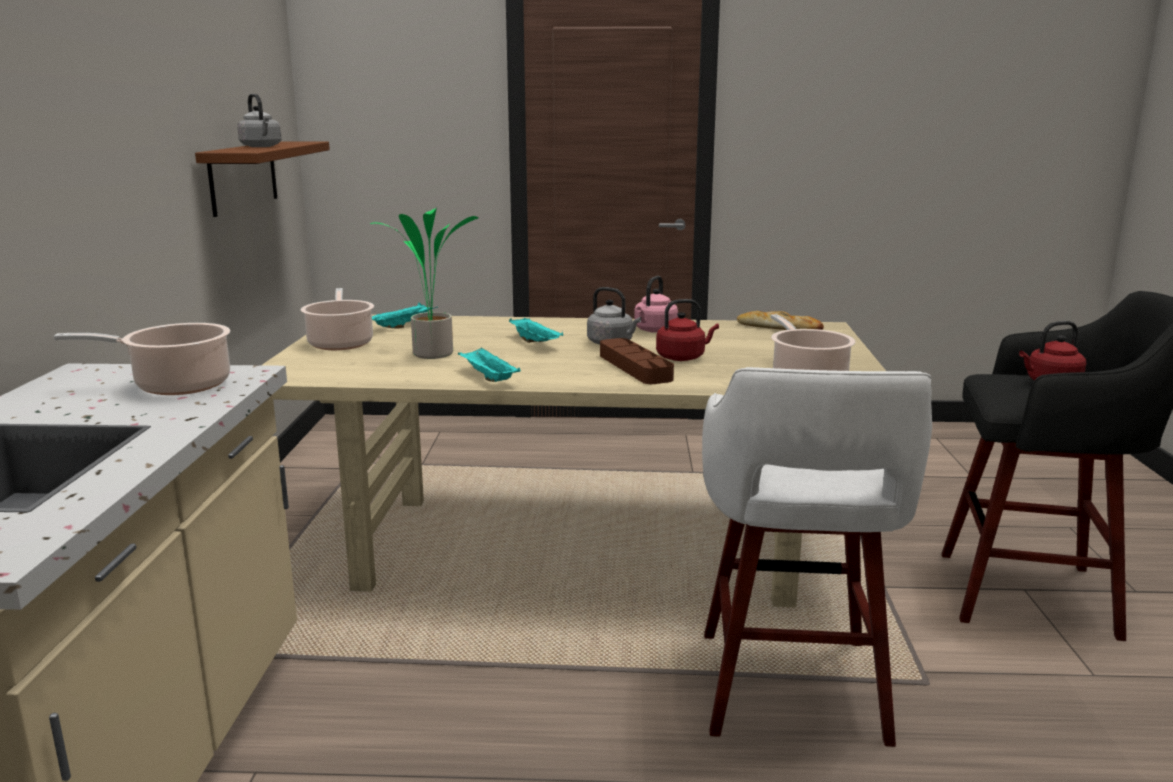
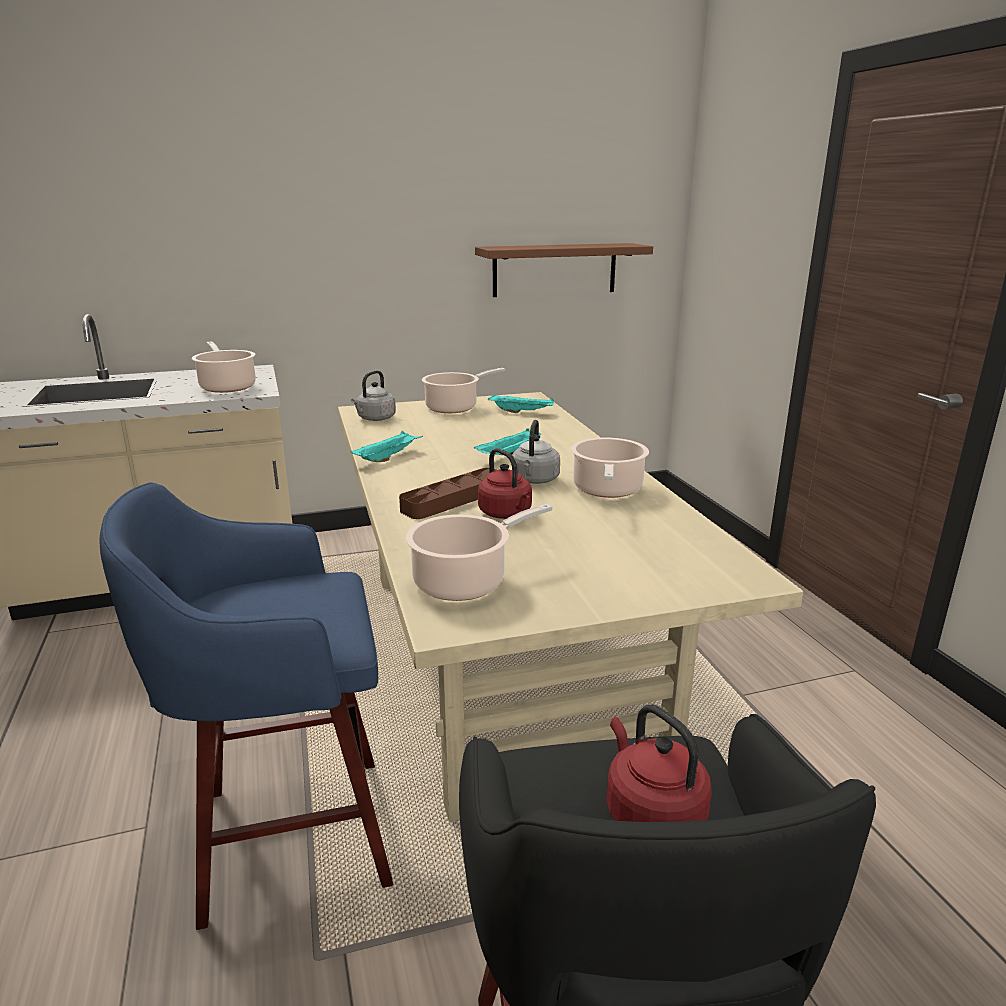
camera: 70 degrees right, 5 degrees up
(261, 146) = (550, 246): grey kettle -> grey kettle (375, 419)
(431, 355) = (441, 433): potted plant -> none
(654, 330) = (607, 490): pink kettle -> cooking pot
(779, 327) = (702, 548): bread -> none
(791, 691) = (287, 837): white stool -> blue stool

